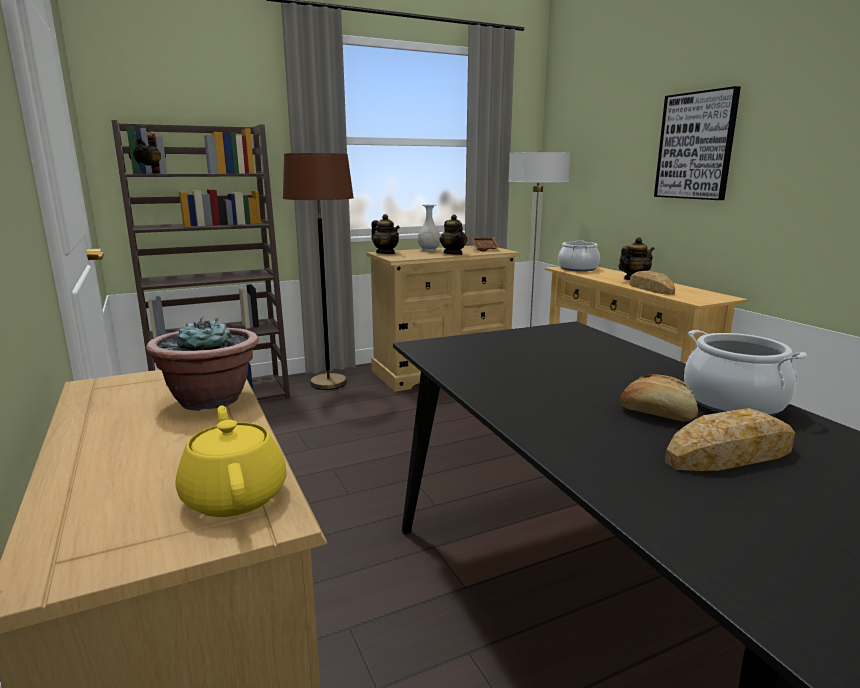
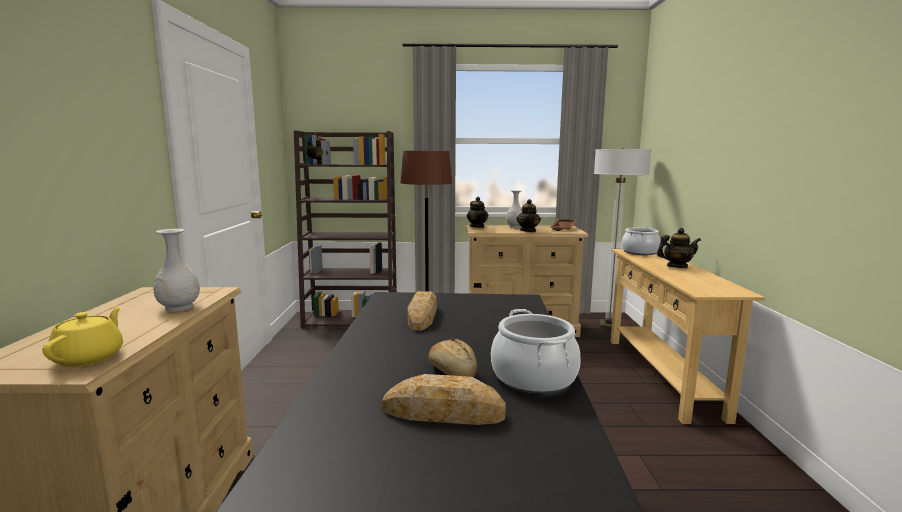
camera: 25 degrees right, 5 degrees down
(210, 400) = (179, 307): potted plant -> white vase
(650, 289) = (675, 276): bread -> bread (422, 316)
(696, 146) = (737, 144): picture -> none

